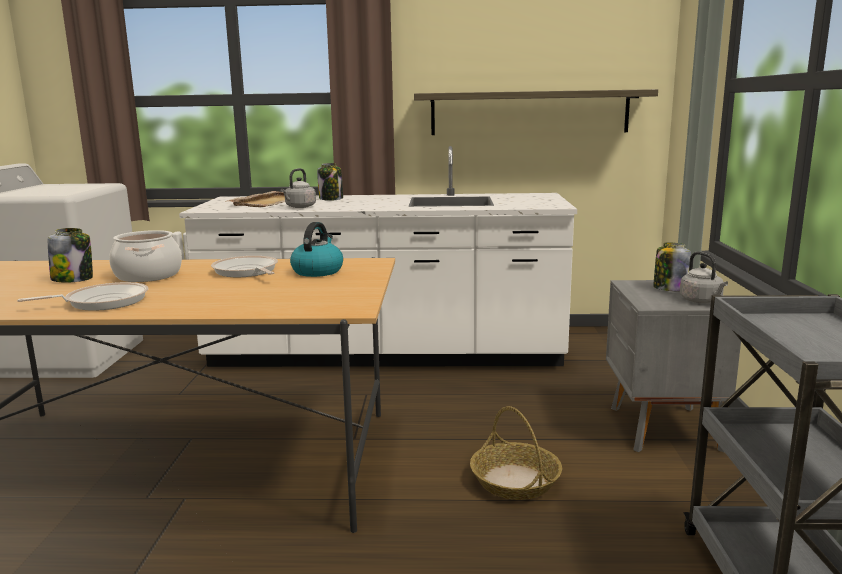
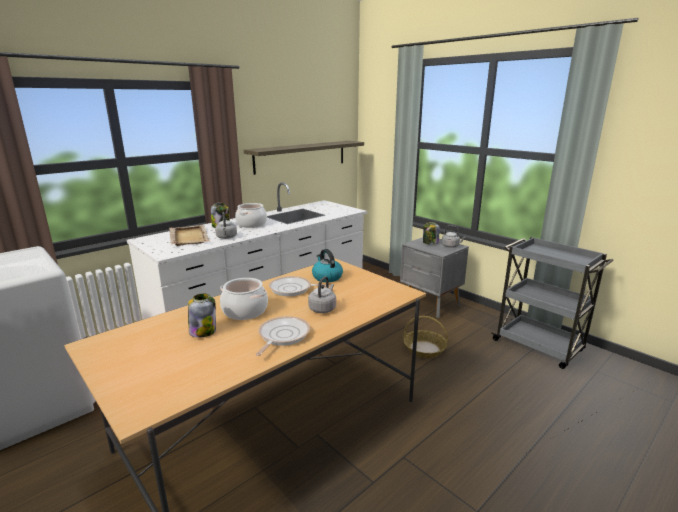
camera: 45 degrees left, 5 degrees up
(211, 294) = (323, 308): none -> grey kettle
(368, 201) = (251, 224): none -> cooking pot

